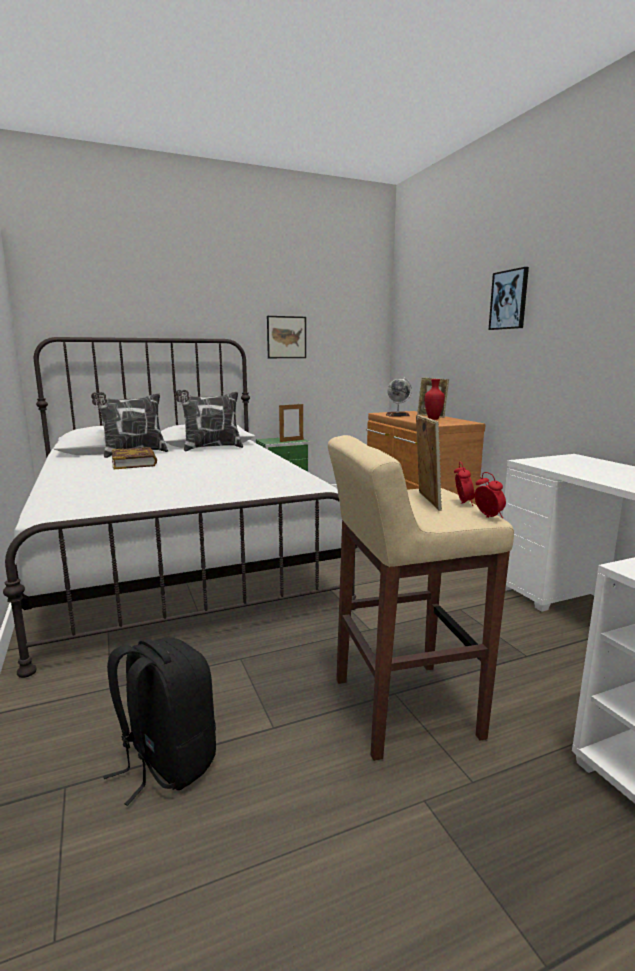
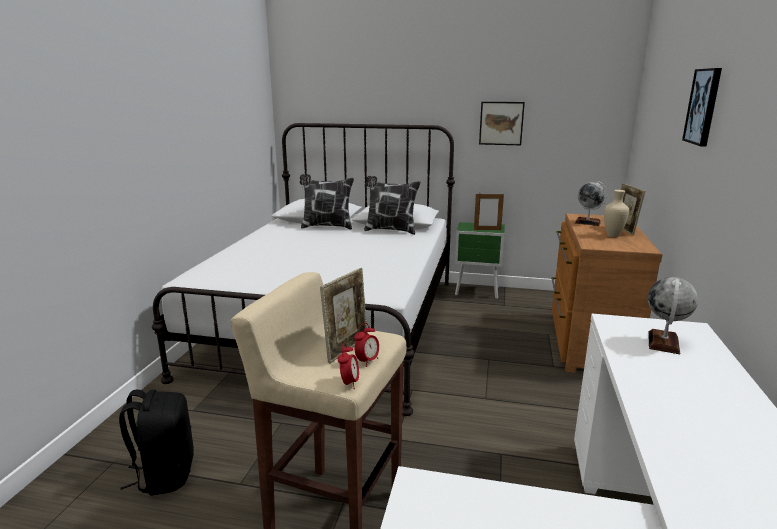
camera: 35 degrees right, 5 degrees up
(134, 462) = (310, 238): book -> none
(434, 419) = (613, 236): red vase -> beige vase
(579, 465) = (663, 343): none -> globe

